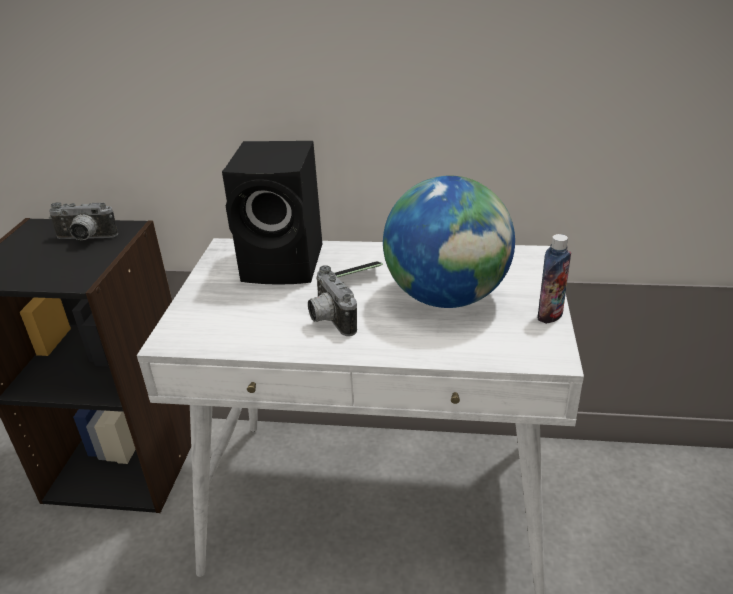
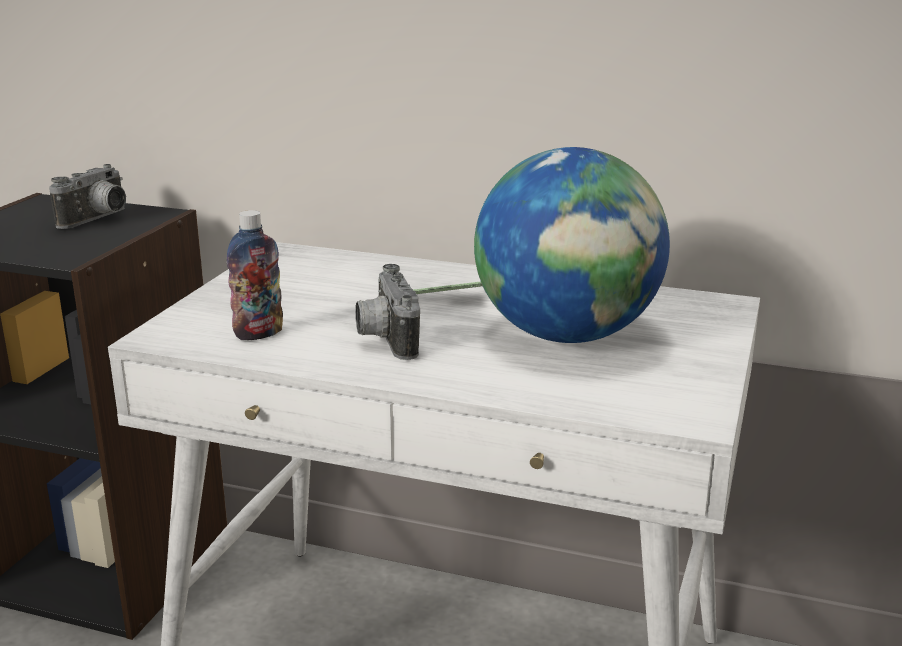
camera: 10 degrees right, 10 degrees down
(85, 239) = (99, 220): camera -> camera turned 75 degrees counterclockwise
(286, 264) = (355, 276): black speaker -> none
(550, 315) = (713, 371): bottle -> bottle (259, 333)

